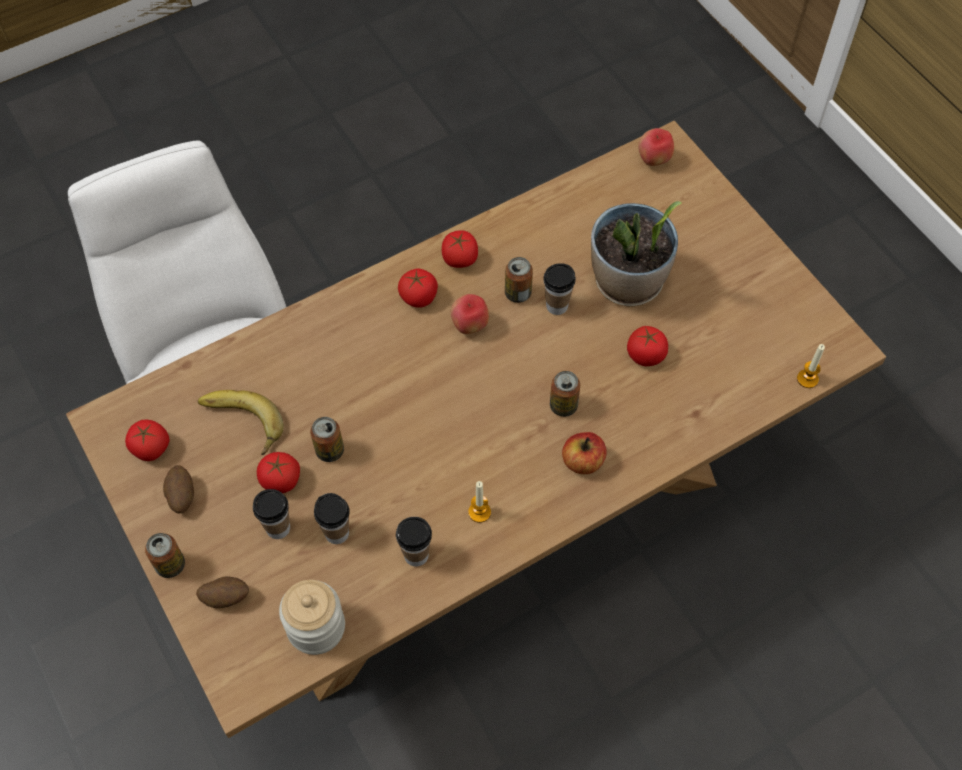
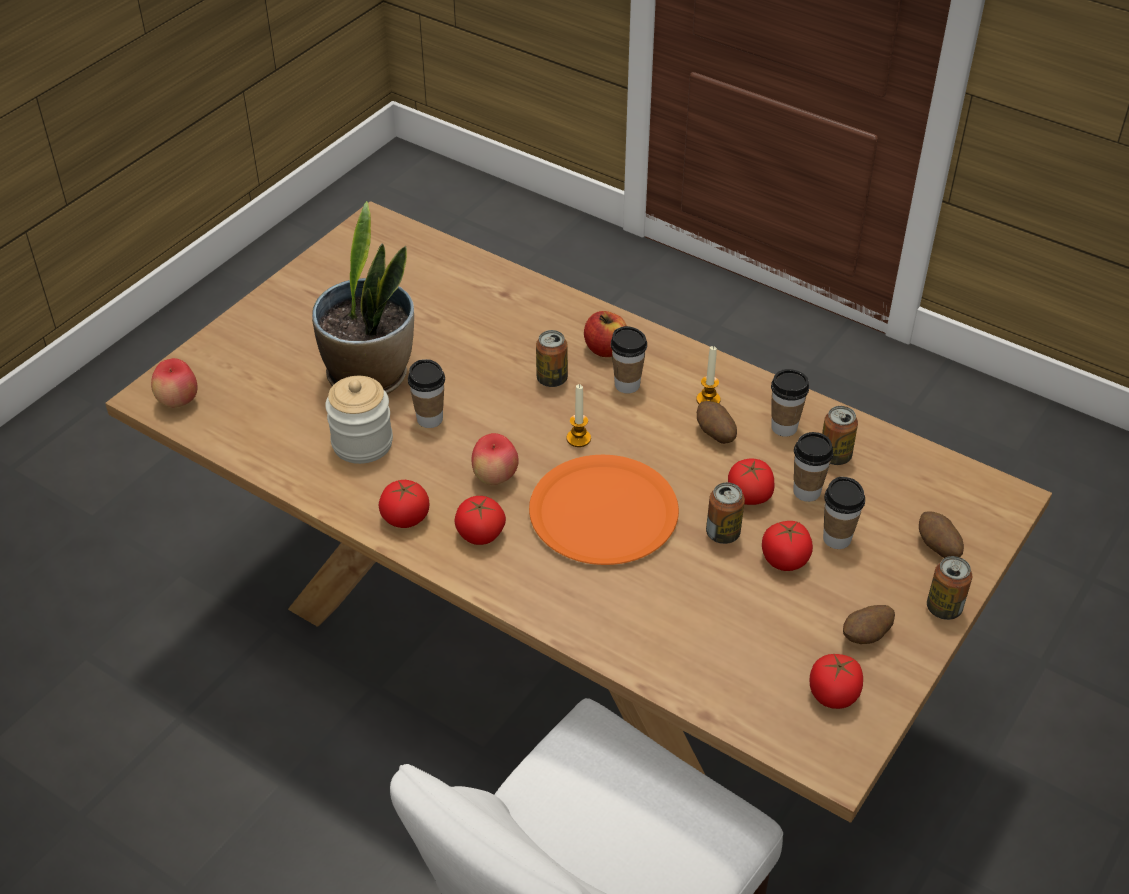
camera: 115 degrees left, 15 degrees down
(240, 424) = (746, 624): banana -> none
(316, 627) = (908, 469): jar -> jar (362, 443)
(396, 381) = (603, 512): none -> orange plate
(436, 497) = (715, 434): none -> potato
(518, 293) = (429, 454): can -> can (835, 456)
(529, 458) = (627, 385): none -> cup
(646, 355) = (456, 340): tomato -> tomato (749, 496)
(807, 379) = (423, 238): candle -> candle (578, 438)

